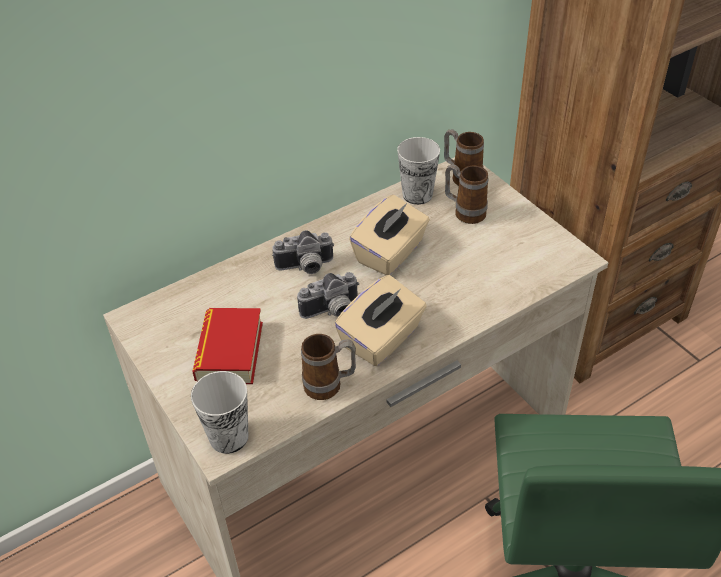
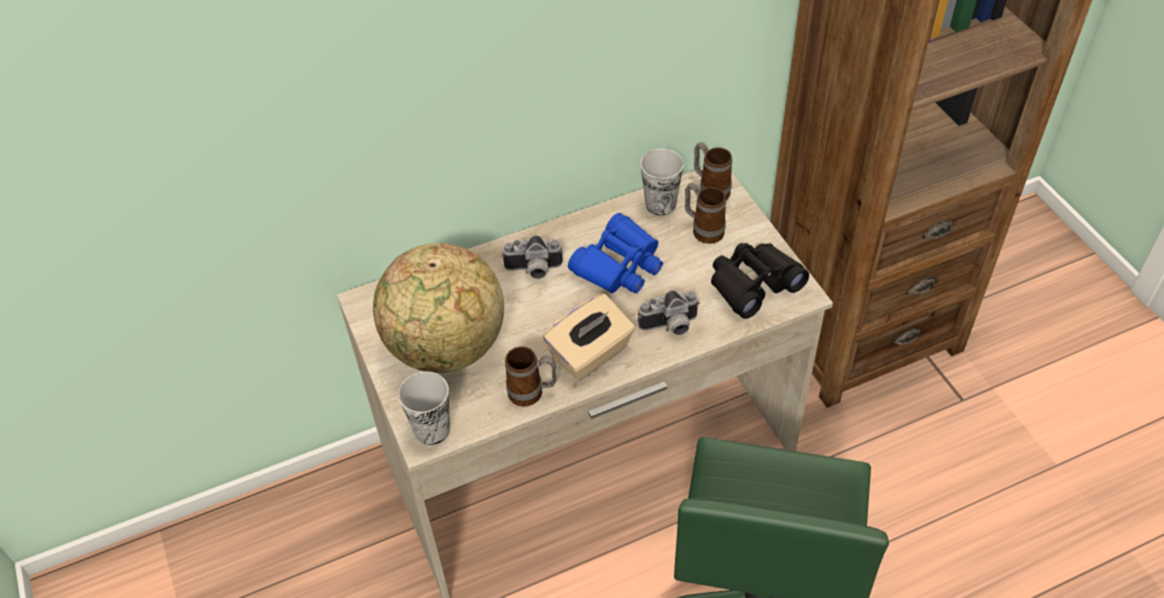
camera: 10 degrees right, 5 degrees up
(230, 352) = (447, 348): book -> globe
(332, 311) = (550, 319): camera -> camera (670, 327)
(390, 253) = (619, 265): beige tissue box -> blue binoculars
(527, 255) = (753, 284): none -> black binoculars

